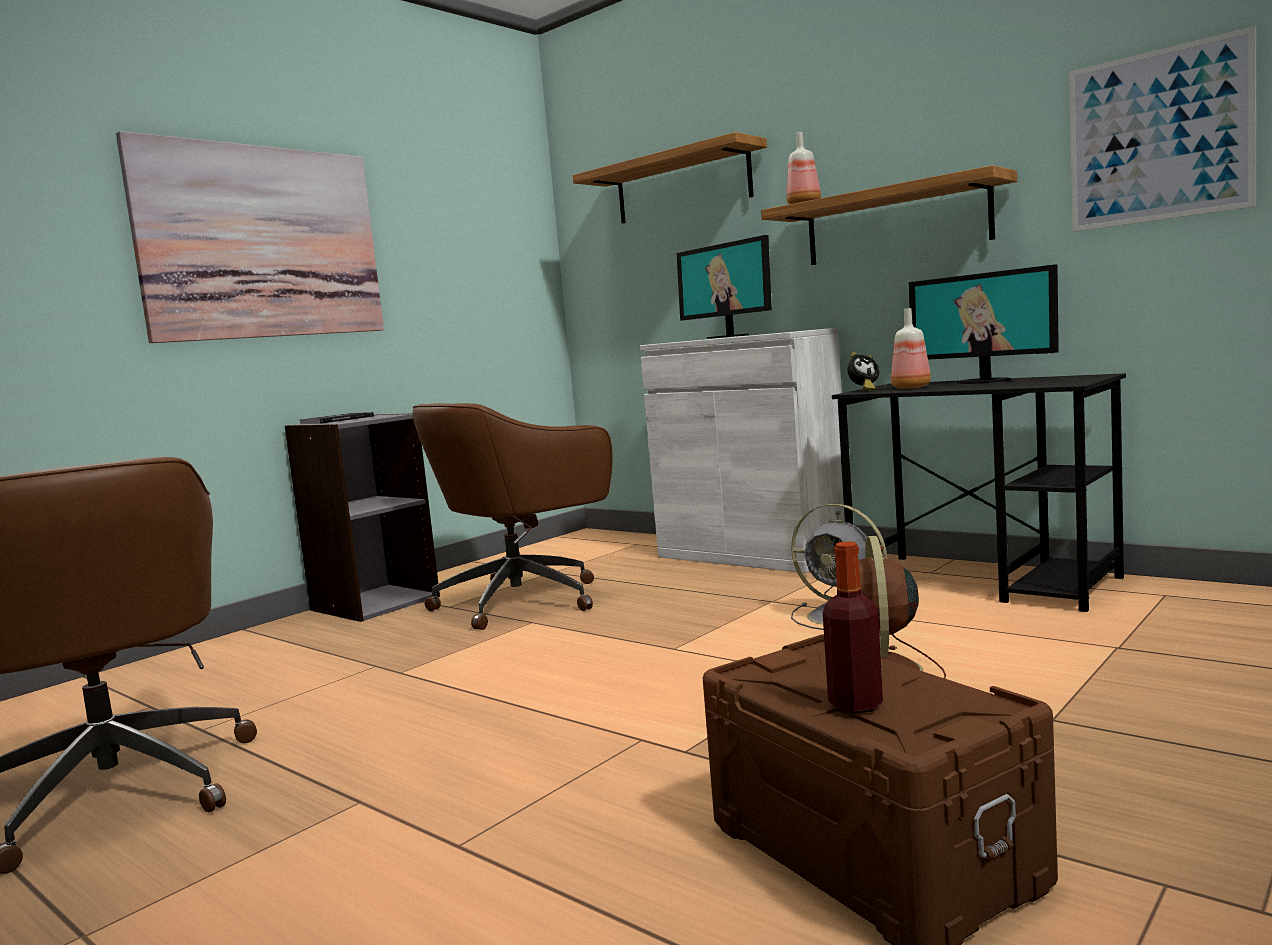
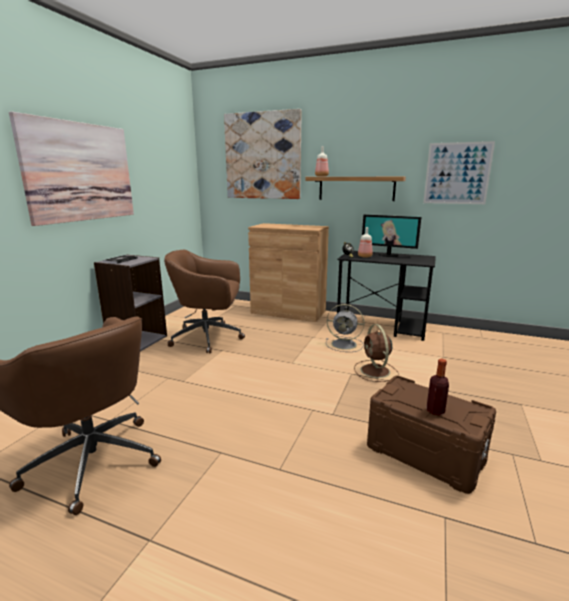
camera: 20 degrees left, 10 degrees up
(524, 600) = (209, 338): brown office chair -> brown office chair turned 60 degrees clockwise
(682, 185) = (262, 156): shelf -> picture
(728, 336) = (287, 227): monitor -> none
(752, 554) = (288, 312): white cabinet -> brown cabinet

